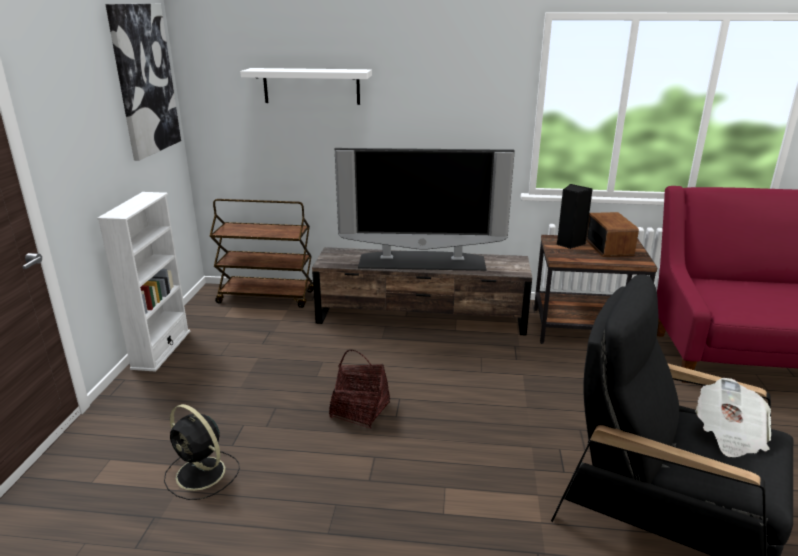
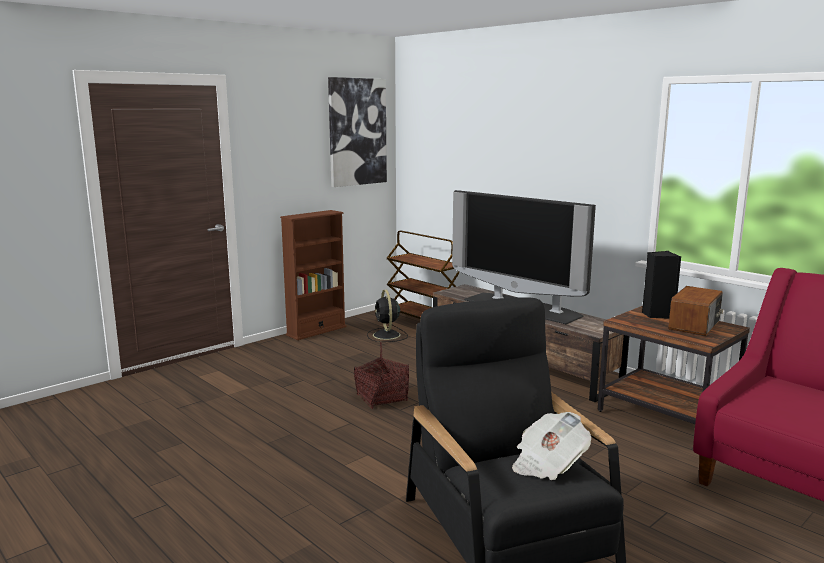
camera: 40 degrees right, 10 degrees down
(161, 349) = (316, 331): white bookcase -> brown bookcase
(202, 474) = (248, 393): black fan -> black fan (387, 335)
(311, 86) = (476, 143): white shelf -> none

